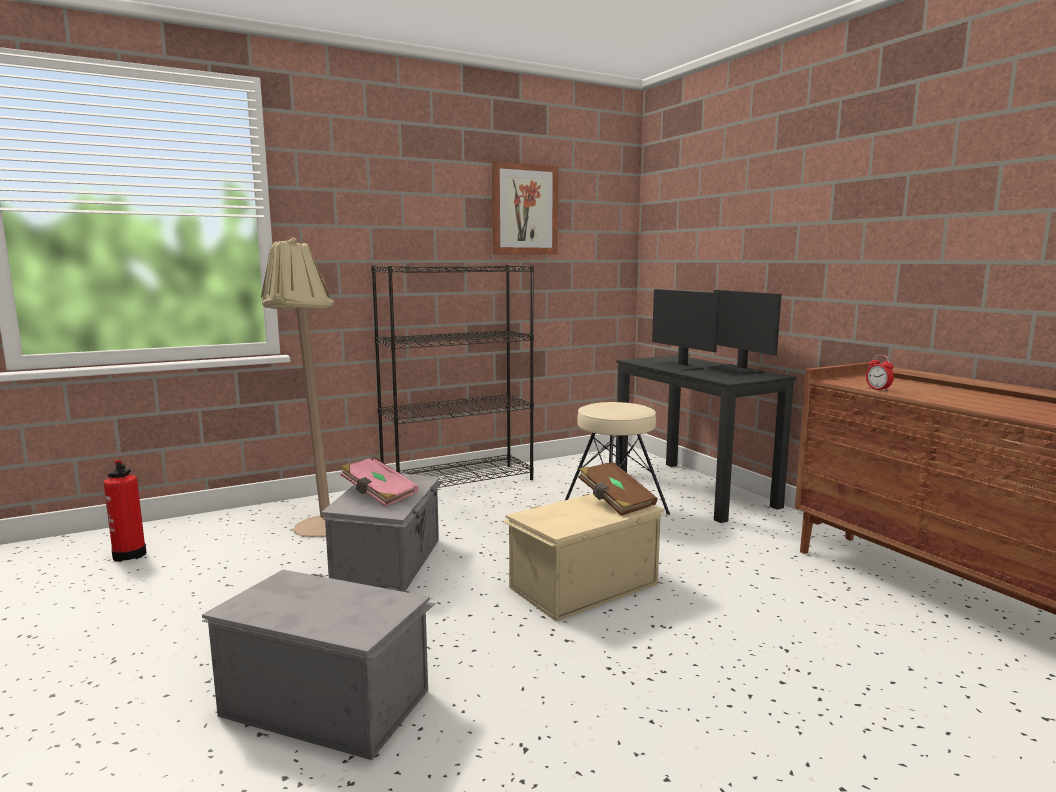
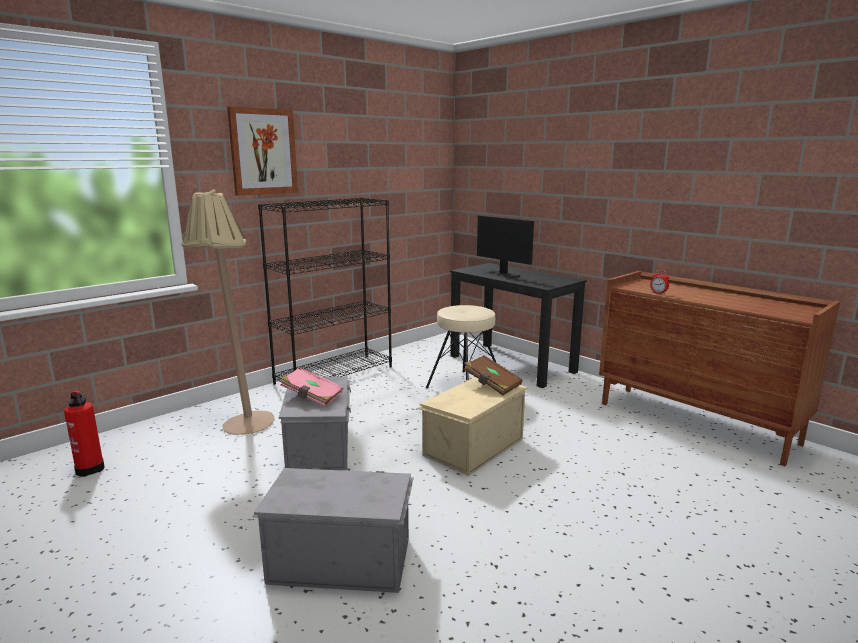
camera: 15 degrees left, 5 degrees up
(524, 210) = (371, 151): picture -> picture (263, 152)
(735, 370) = (542, 276): monitor -> none

